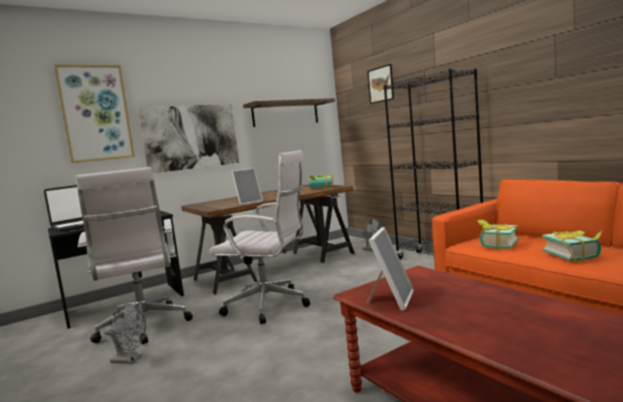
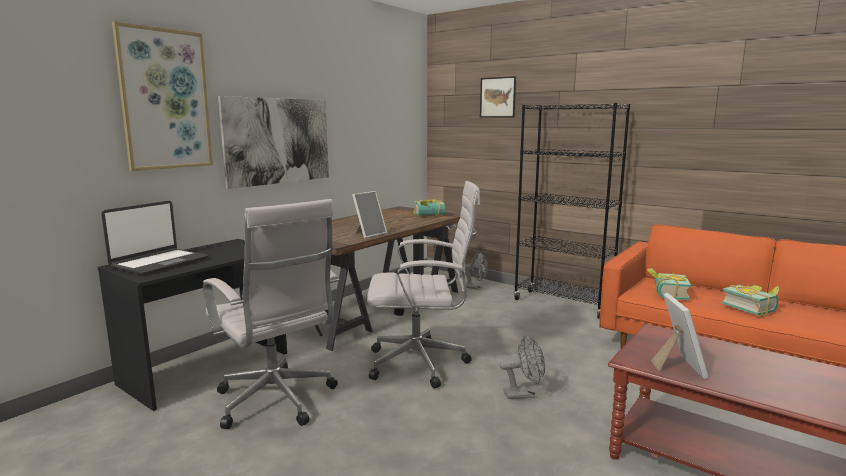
camera: 20 degrees left, 5 degrees up
(130, 360) = (308, 448): grey fan -> grey fan (523, 394)
(285, 113) = (378, 117): shelf -> none

